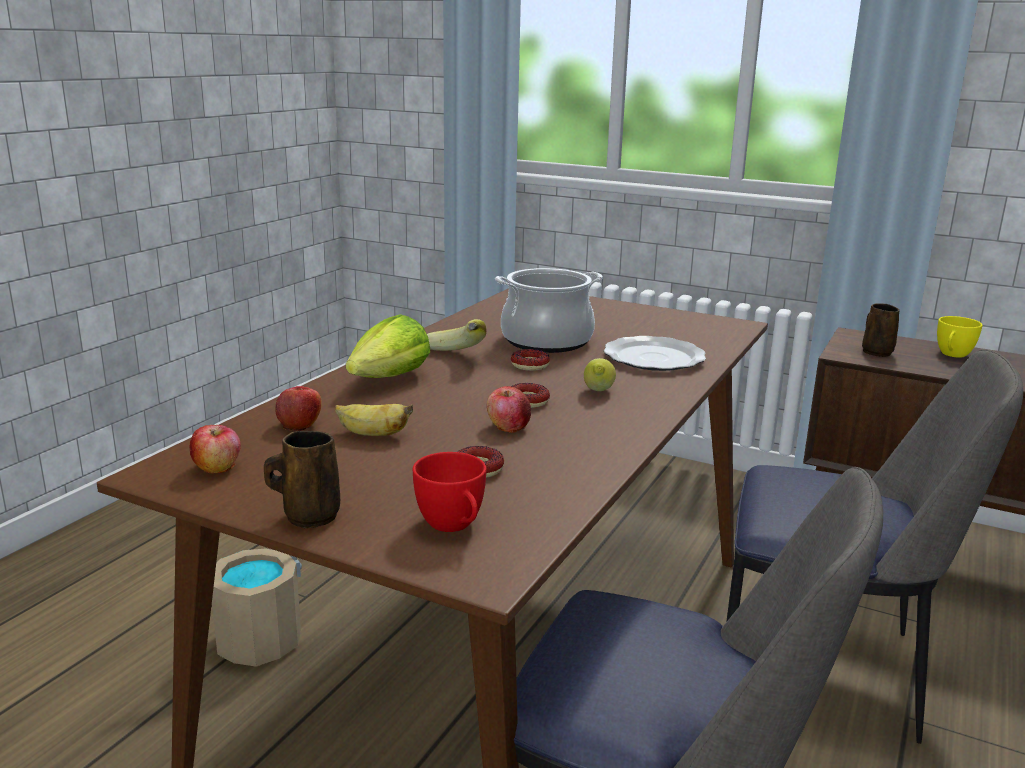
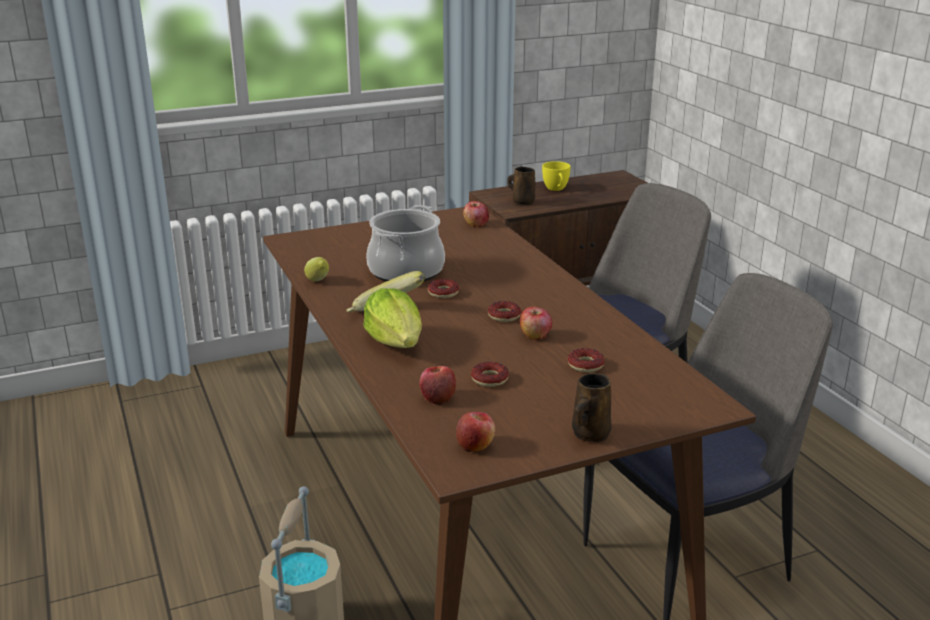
camera: 50 degrees left, 5 degrees up
(372, 434) = (489, 379): banana -> donut
(454, 526) = (651, 396): red cup -> none
(598, 392) = (519, 291): lemon -> lemon (318, 281)
(655, 358) = (489, 255): plate -> none
(716, 334) = (476, 224): none -> apple

